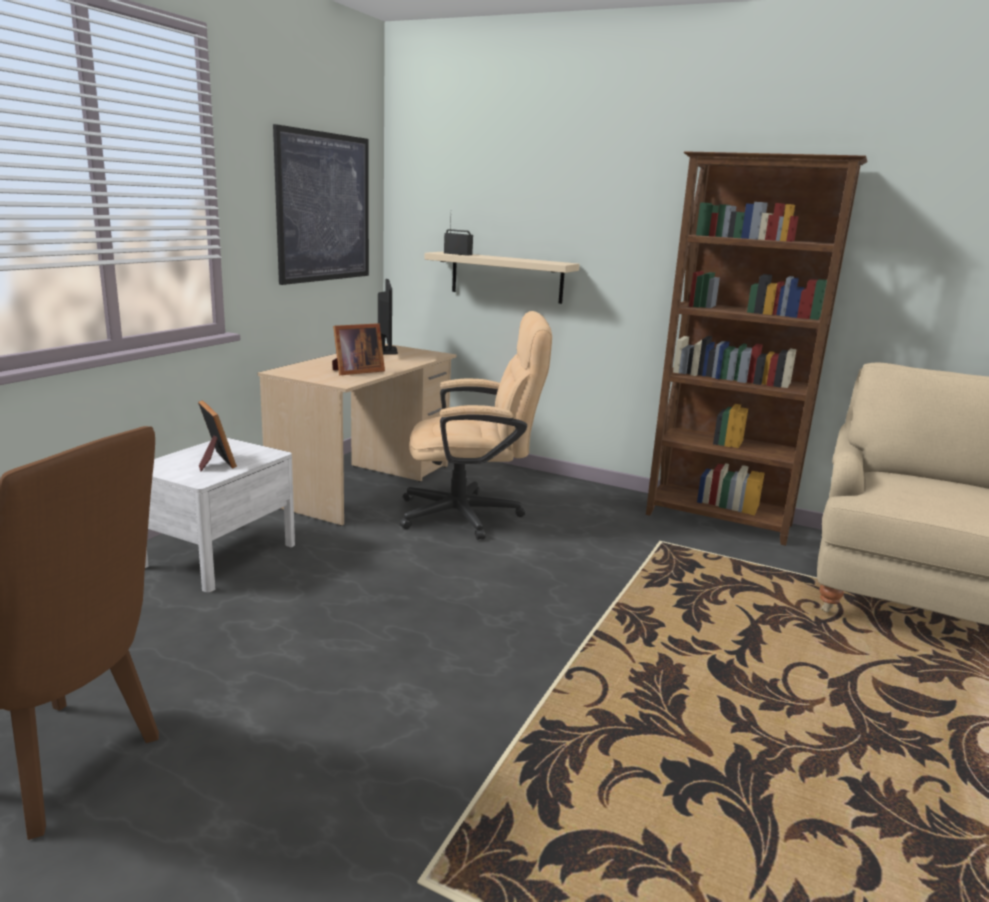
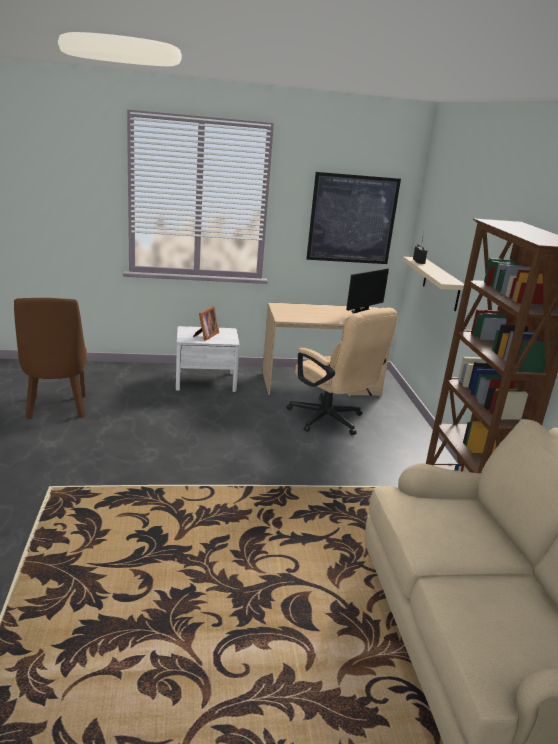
camera: 55 degrees right, 5 degrees up
(355, 371) = (307, 316): picture frame -> none

